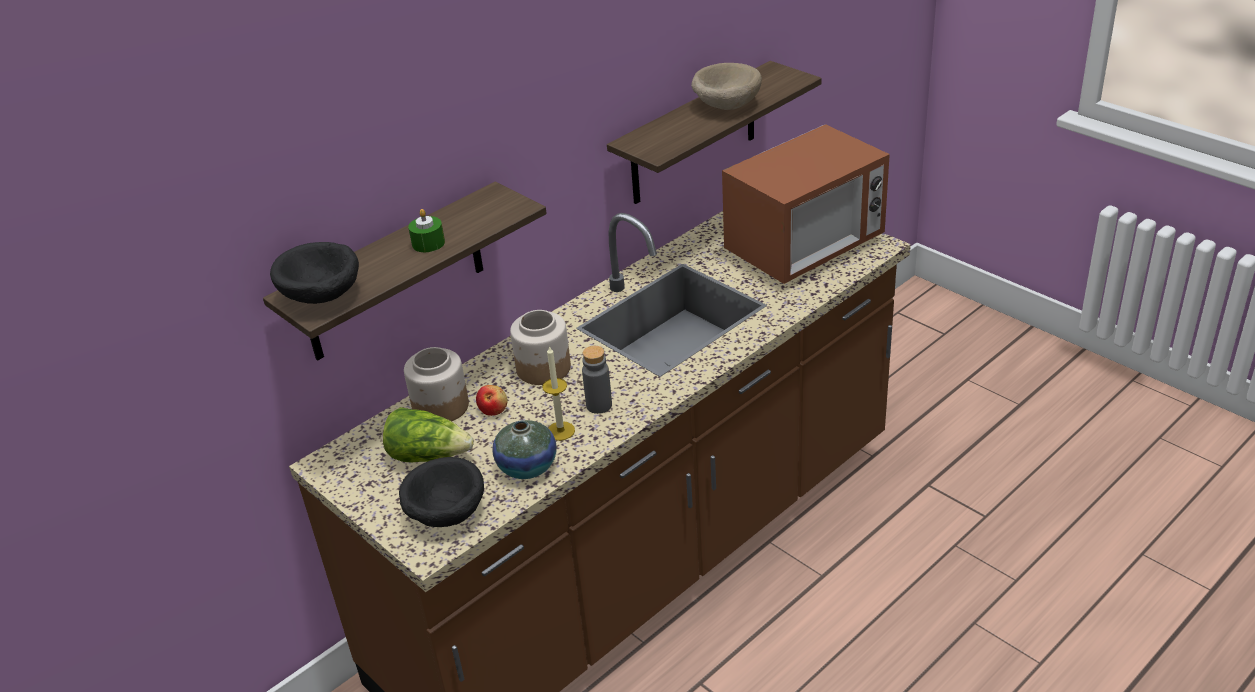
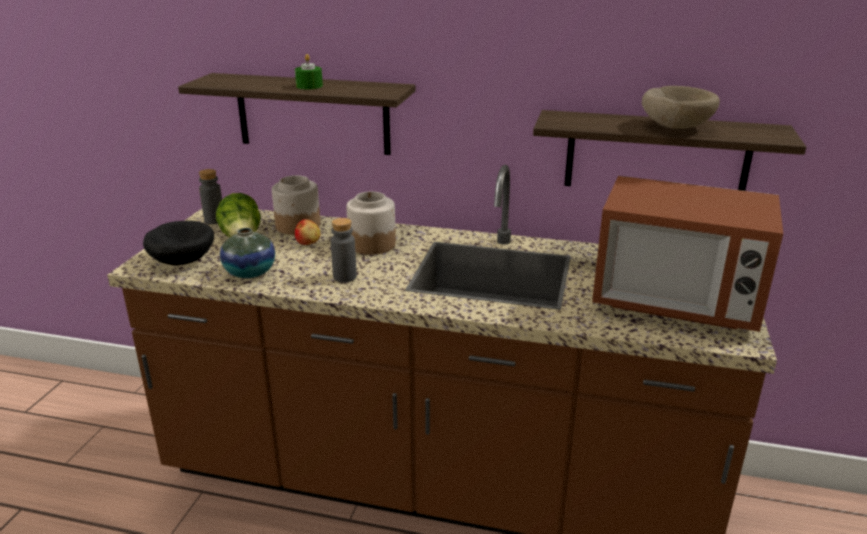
camera: 55 degrees right, 10 degrees down
(322, 297) = (219, 81): black bowl -> none
(352, 468) = (214, 220): none -> grey bottle
(560, 431) = (301, 272): candle -> none

